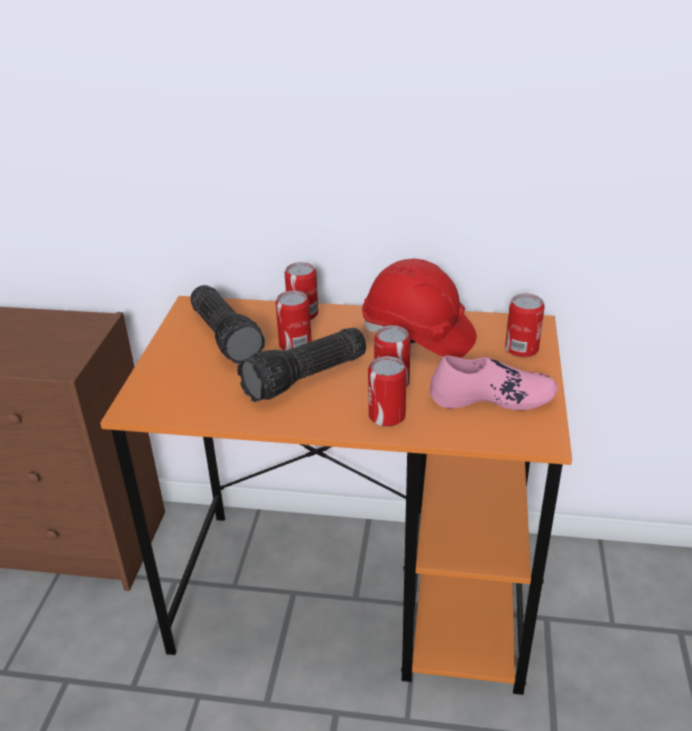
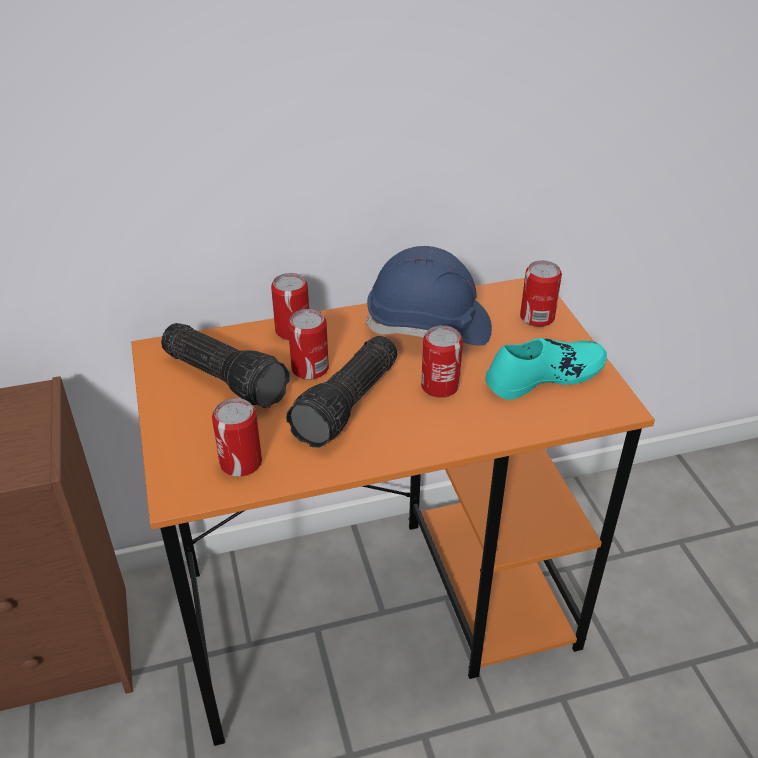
camera: 25 degrees left, 5 degrees up
(386, 416) = (460, 424): can -> can (241, 463)
(417, 335) = (429, 327): red hard hat -> blue hard hat
(492, 397) = (544, 376): pink shoe -> turquoise shoe

